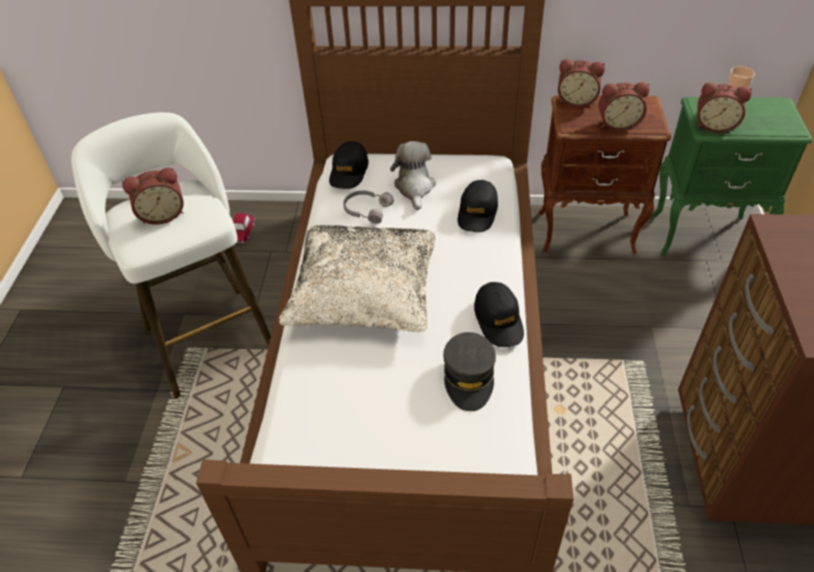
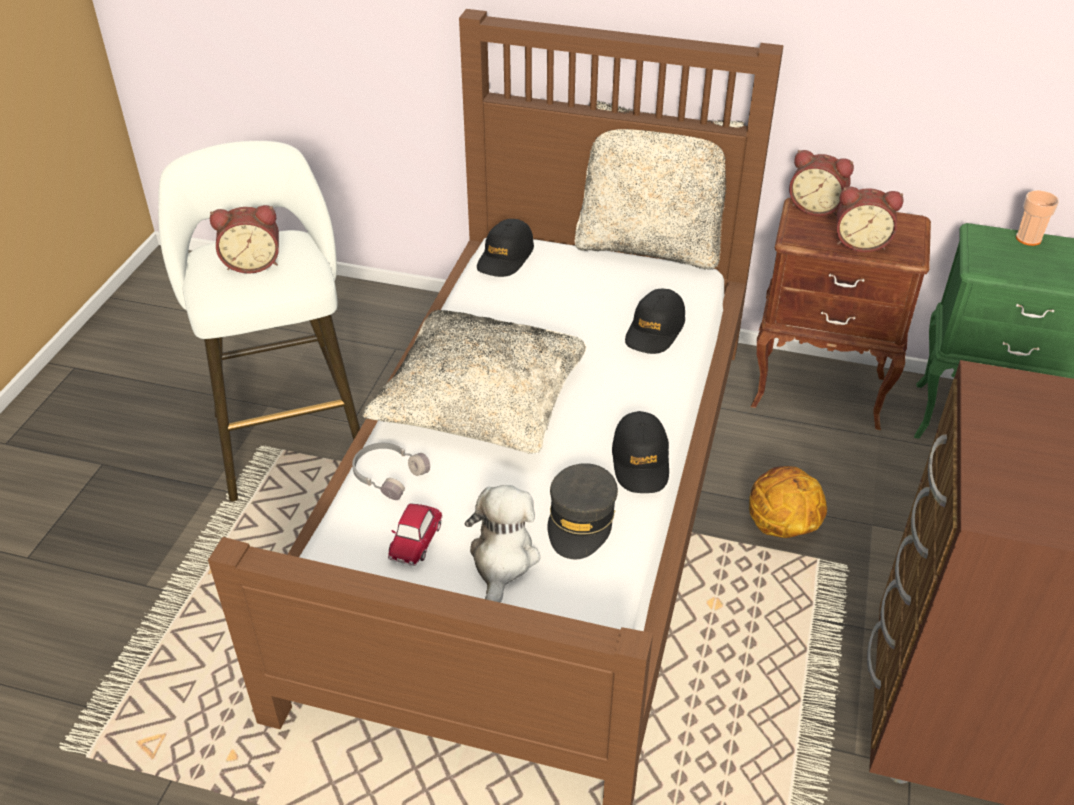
camera: 10 degrees right, 5 degrees down
(243, 232) = (366, 320): toy car -> toy car (415, 541)
(367, 210) = (514, 305): grey headphones -> grey headphones (388, 474)
(414, 187) = (583, 288): plush toy -> plush toy (502, 560)
(454, 149) = (650, 250): none -> beige pillow
(589, 341) = (781, 527): none -> basketball
(714, 125) = (992, 263): alarm clock -> none

